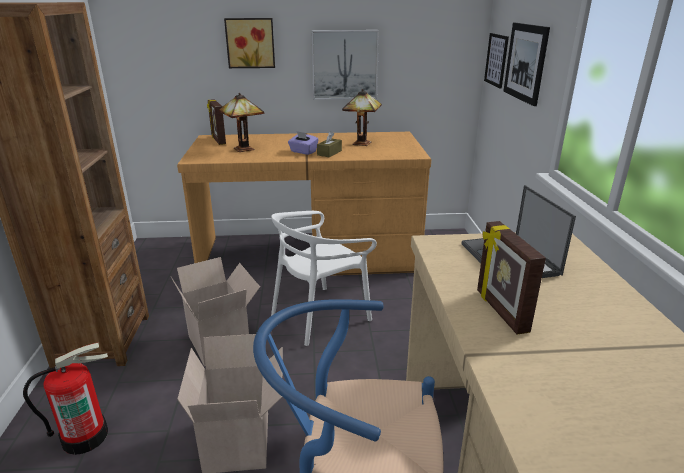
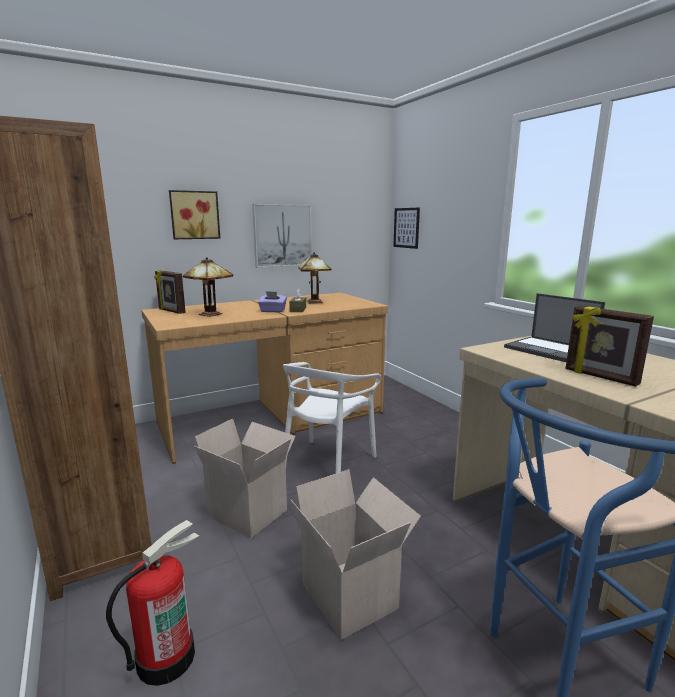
camera: 25 degrees left, 10 degrees down
(525, 62) = (446, 223): picture -> none

